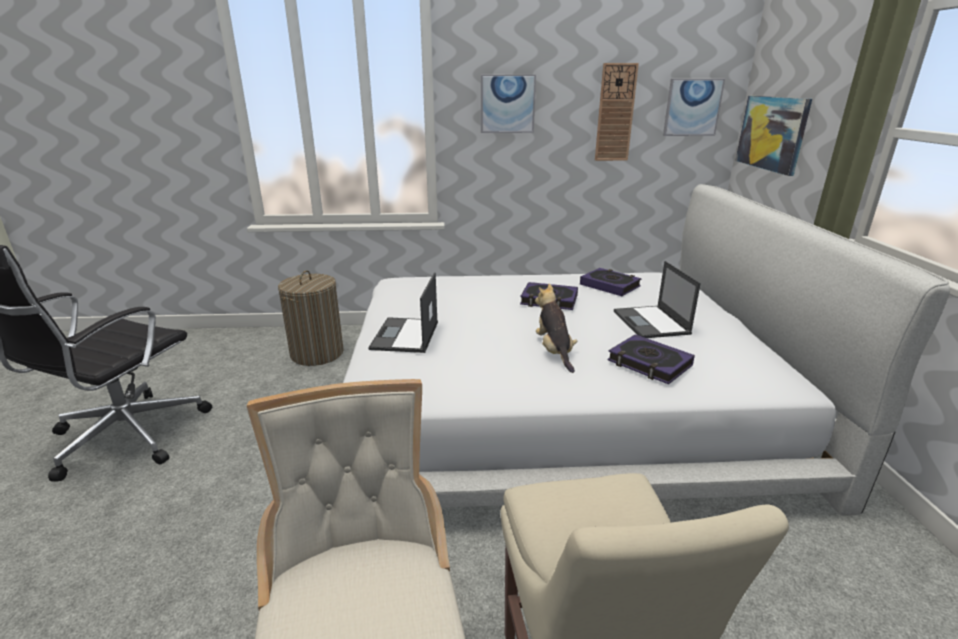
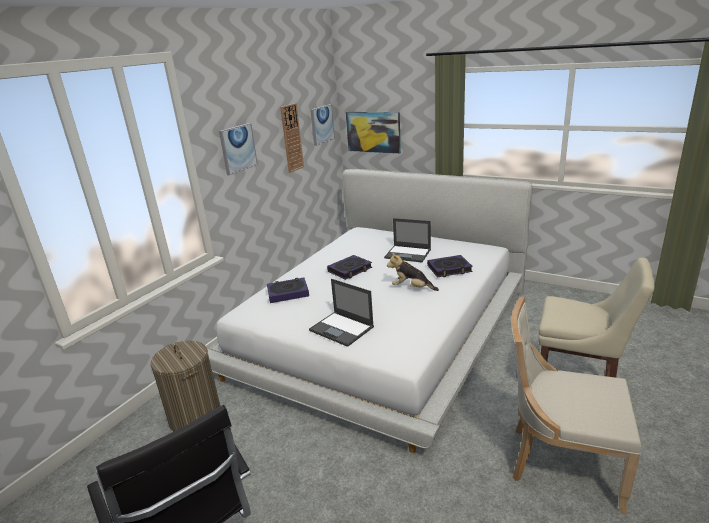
camera: 55 degrees left, 0 degrees up
(610, 285) = (351, 248): book -> book (288, 293)

